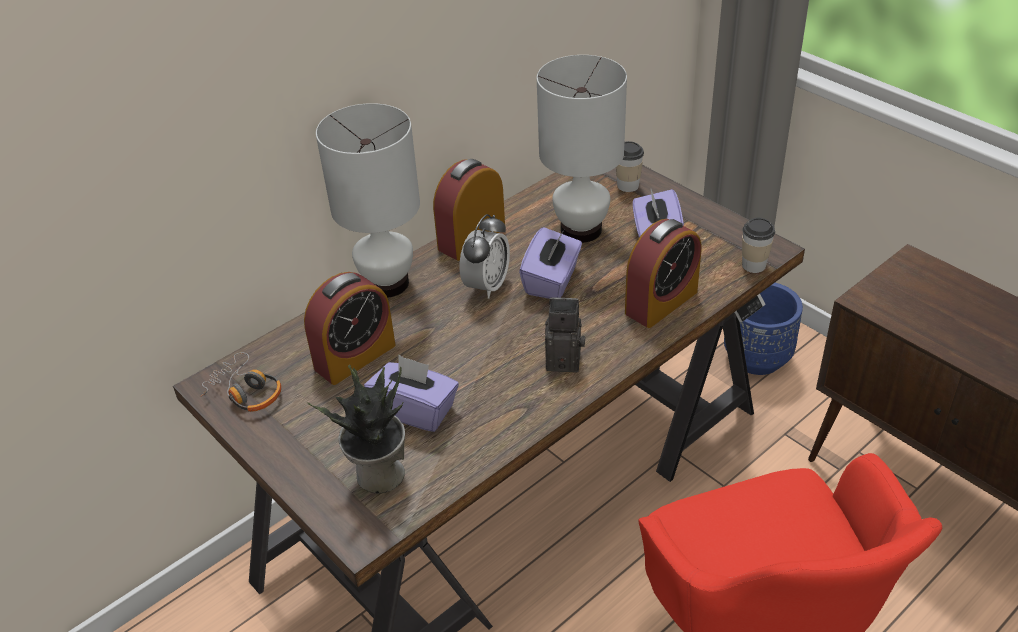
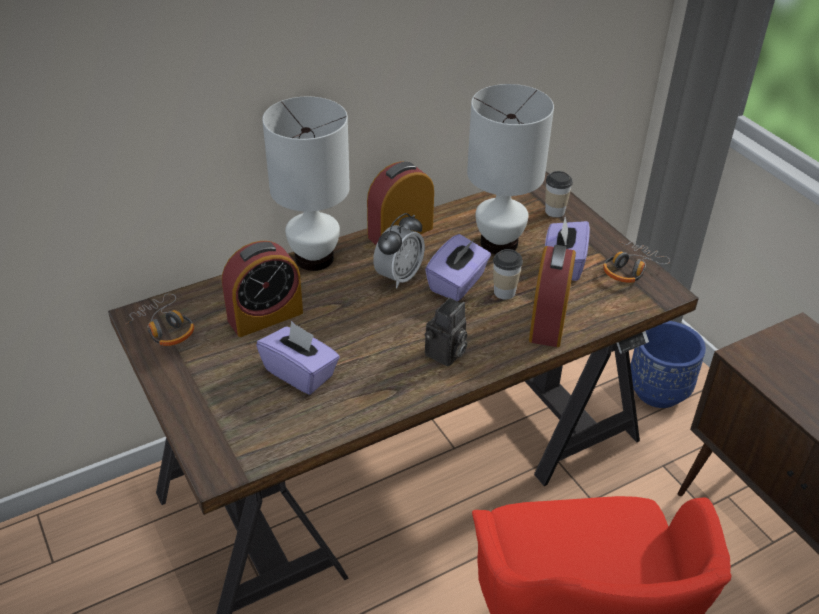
camera: 10 degrees right, 0 degrees up
(378, 475) = (249, 422): potted plant -> none
(565, 359) = (445, 355): camera -> camera turned 105 degrees clockwise
(661, 302) = (548, 321): alarm clock -> alarm clock turned 135 degrees clockwise
(726, 231) = (630, 268): none -> headphones
(753, 265) = (645, 304): cup -> cup (504, 292)

